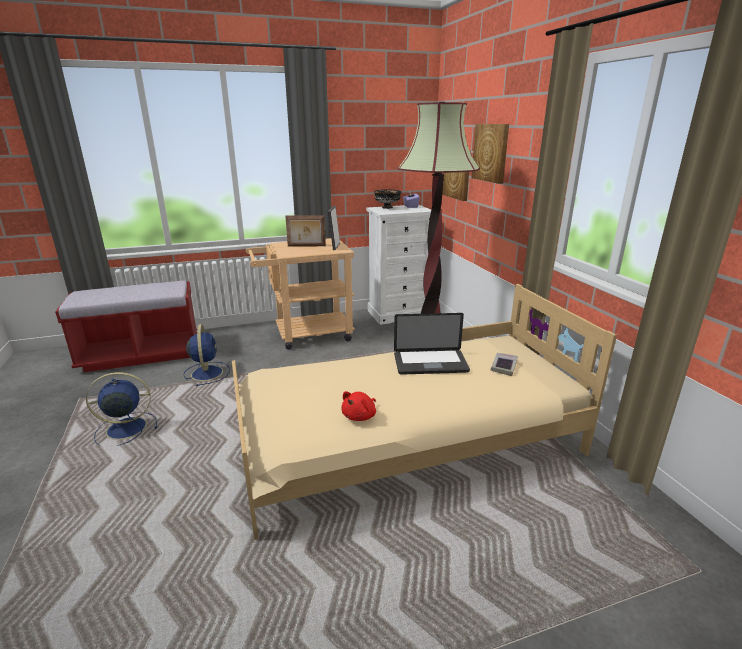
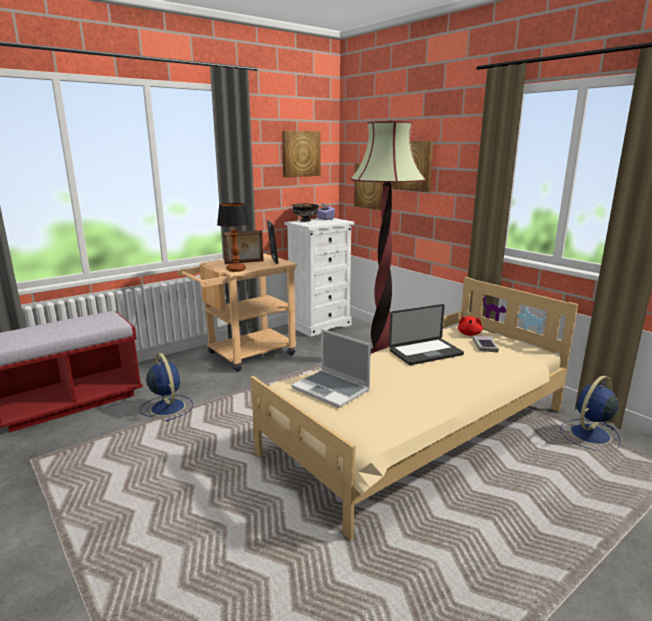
camera: 20 degrees left, 5 degrees down
(124, 429) = (119, 478): blue fan -> blue fan (589, 435)
(290, 253) = (236, 269): none -> table lamp
(299, 387) = (332, 389): none -> laptop
(360, 416) = (411, 402): red plush toy -> red plush toy (469, 334)
(388, 137) = (300, 154): none -> picture

